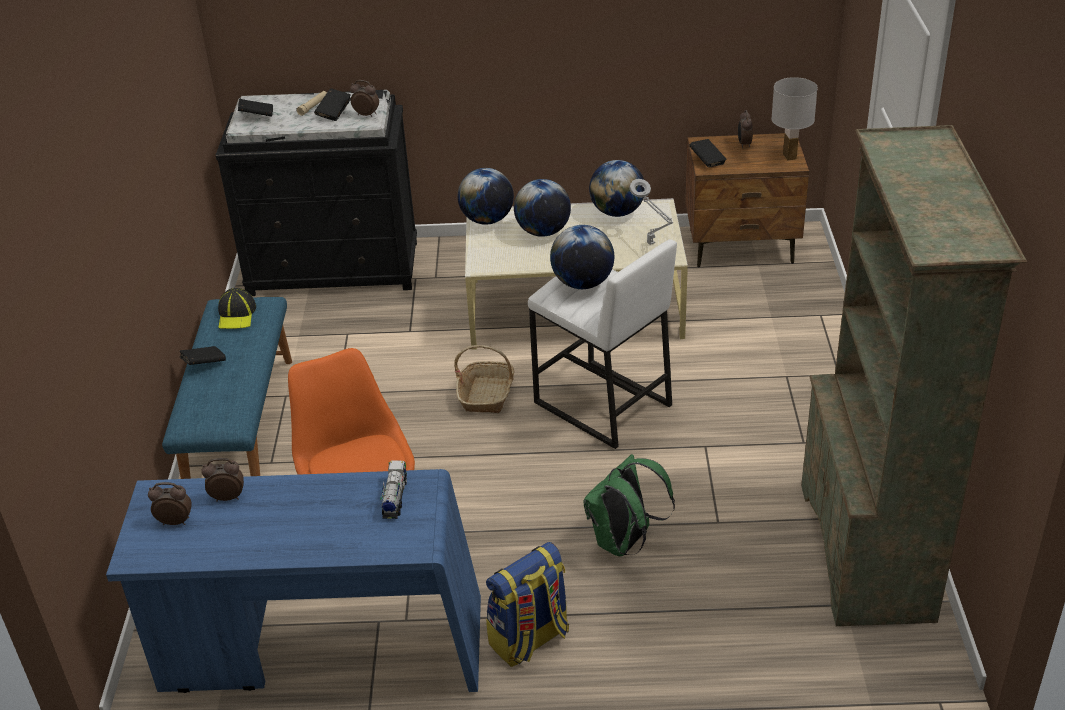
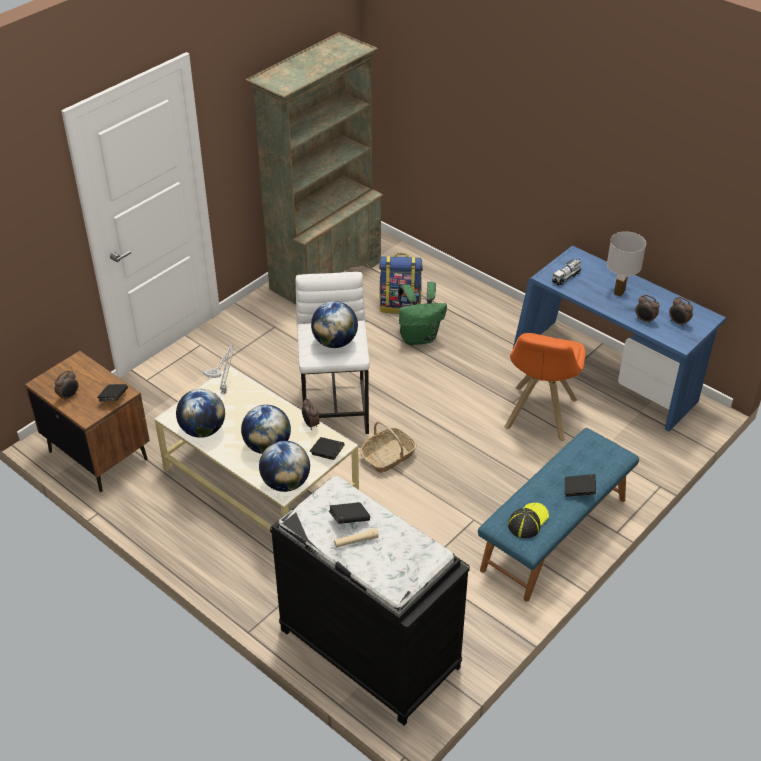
camera: 140 degrees left, 5 degrees up
(257, 116) = (410, 562): black book -> black book (327, 454)
(366, 114) = (329, 498): alarm clock -> alarm clock (310, 424)
(529, 639) = (507, 327): backpack -> backpack (400, 305)
(790, 156) = (67, 367): white table lamp -> white table lamp (619, 292)

